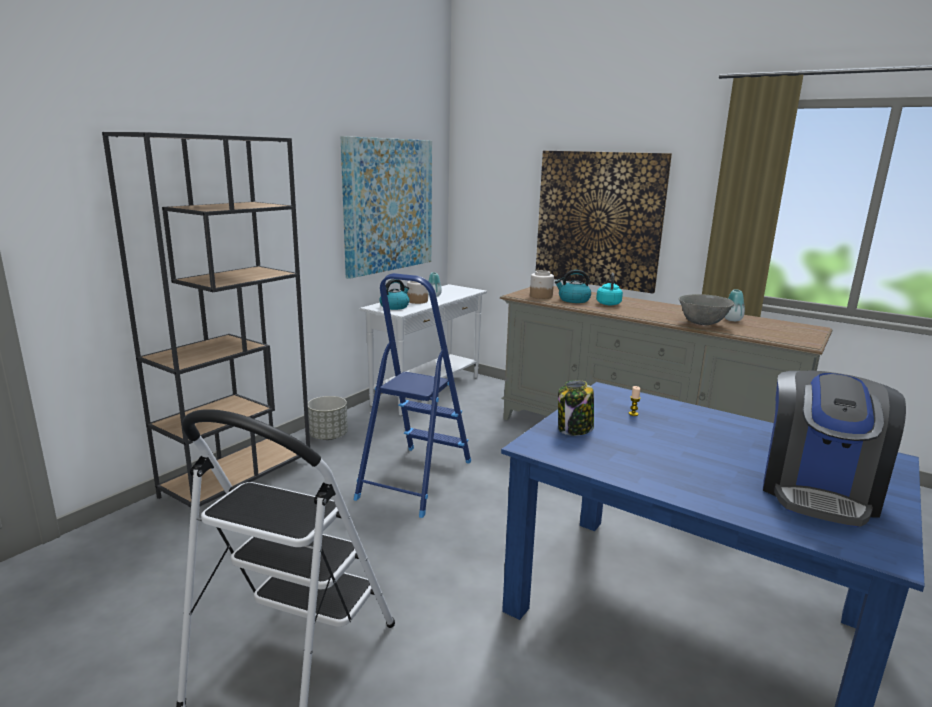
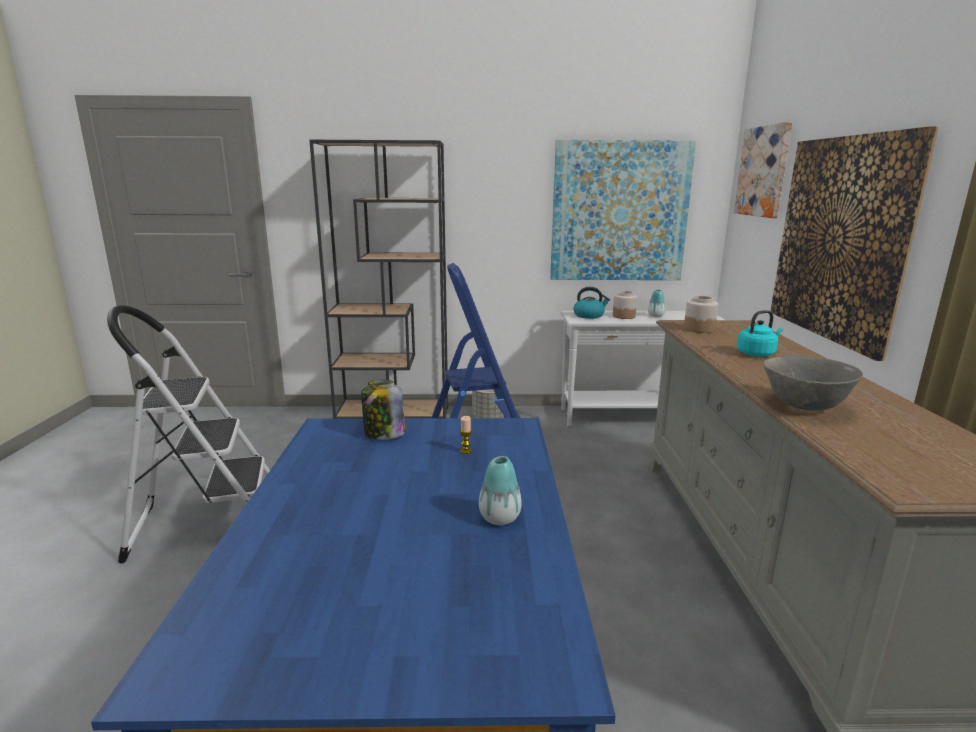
camera: 55 degrees right, 0 degrees up
(496, 169) = (763, 171): none -> picture
(573, 300) = (723, 340): kettle -> none
(732, 320) = (889, 420): vase -> vase (499, 518)
(818, 491) = (348, 601): coffee machine -> none

